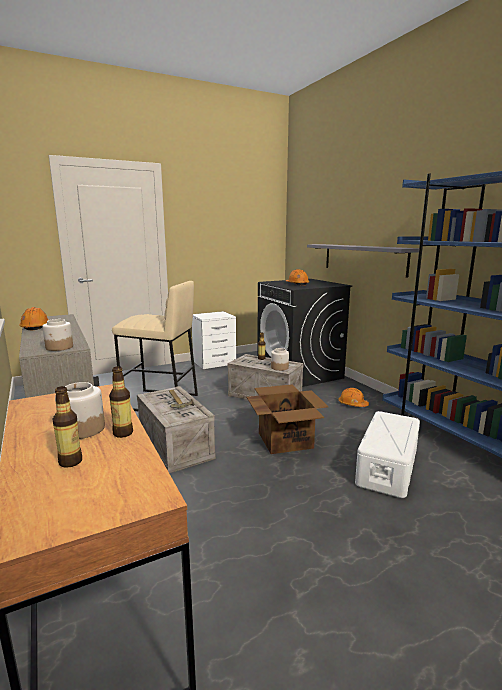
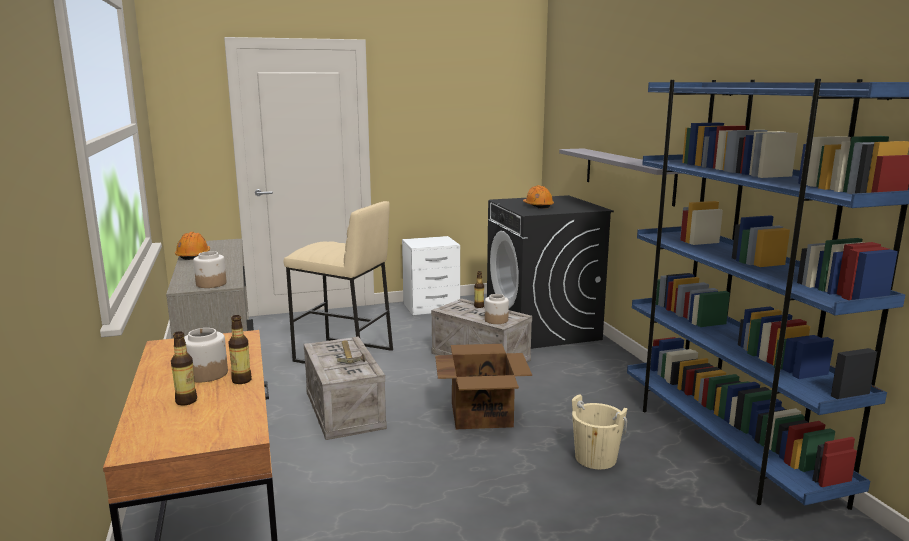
camera: 10 degrees right, 0 degrees up
(352, 404) = (594, 376): orange hard hat -> none
(387, 468) = (595, 458): white storage box -> beige bucket

